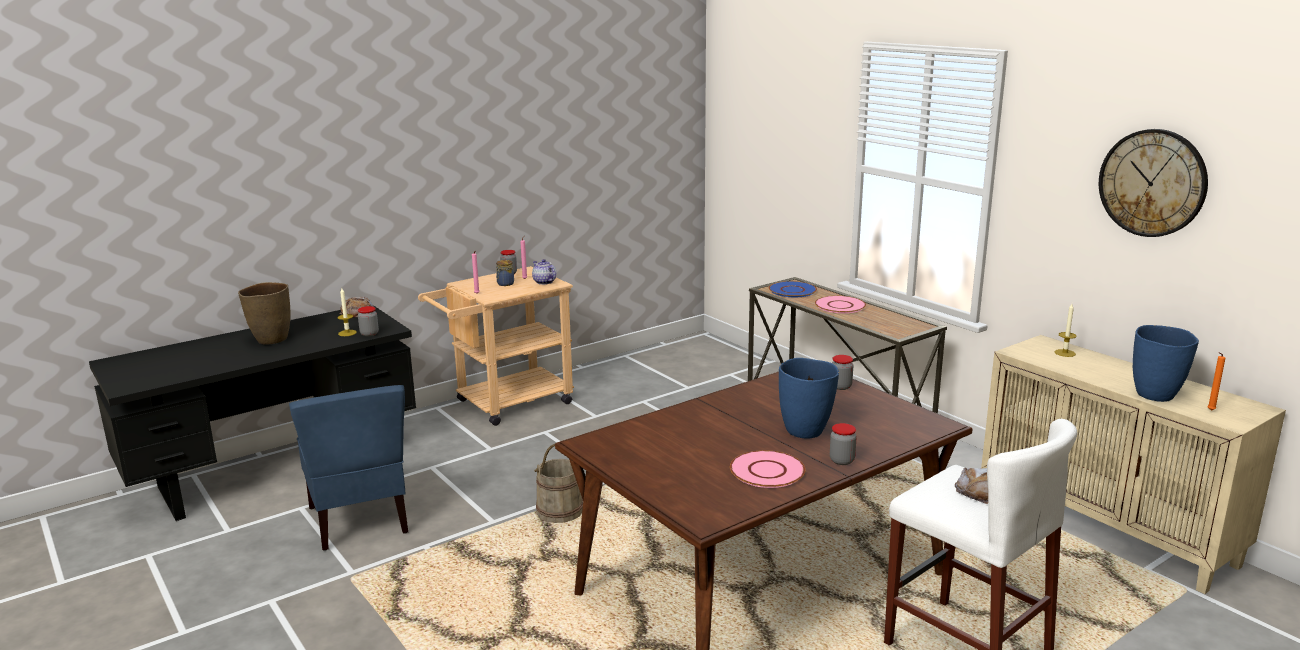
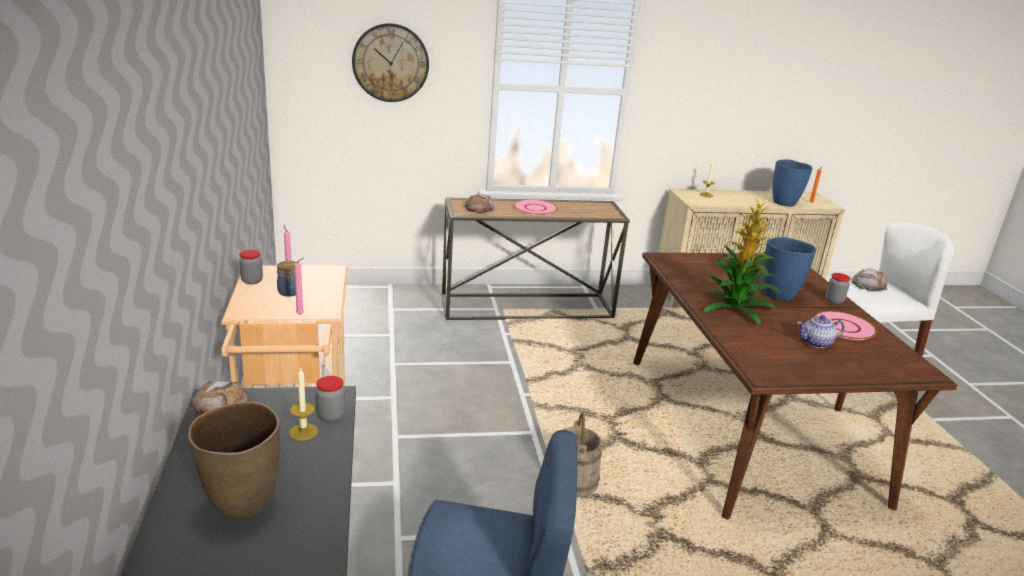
camera: 65 degrees left, 5 degrees up
(544, 282) = (318, 274): teapot -> teapot (816, 343)
(728, 416) = (736, 308): none -> potted plant
(792, 290) = (479, 208): blue plate -> bread
(841, 386) = (704, 260): jar -> none
(1152, 183) = (747, 70): wall clock -> wall clock (390, 63)

